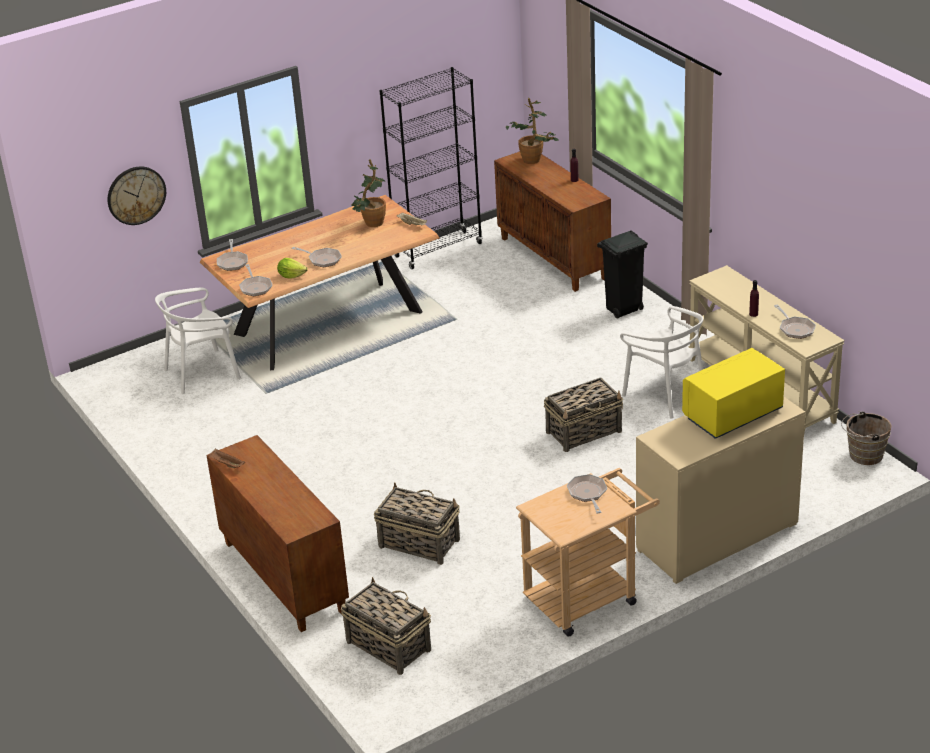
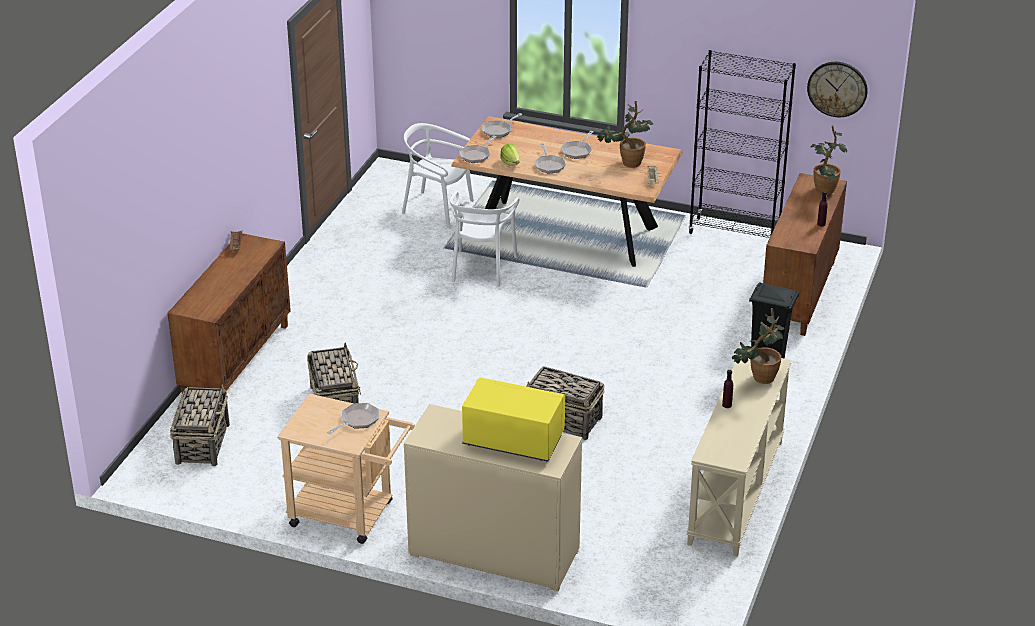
camera: 50 degrees right, 0 degrees up
(136, 195) = (456, 35): wall clock -> wall clock (837, 88)
(665, 394) = (667, 441): white chair -> white chair (482, 268)
(735, 287) = (758, 378): none -> potted plant
(795, 329) = (730, 437): frying pan -> frying pan (577, 151)
(863, 455) = (704, 592): brown bucket -> none

